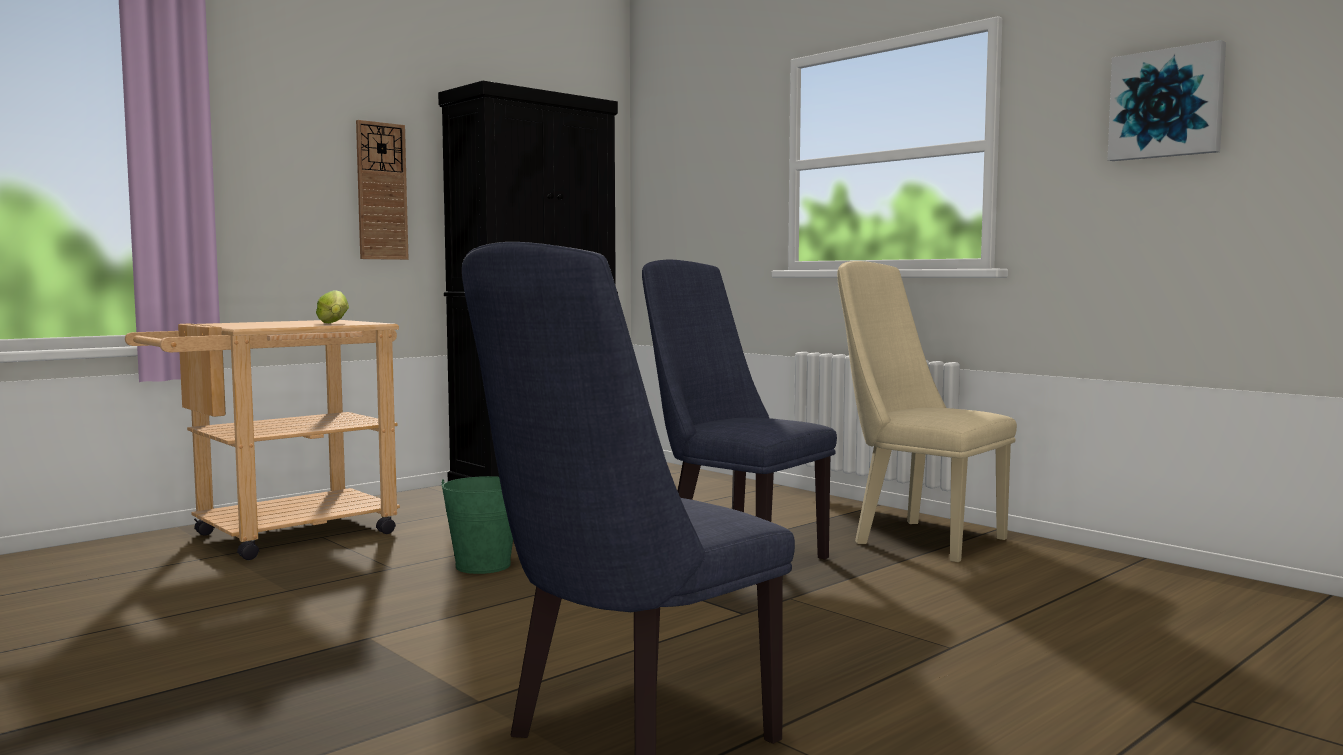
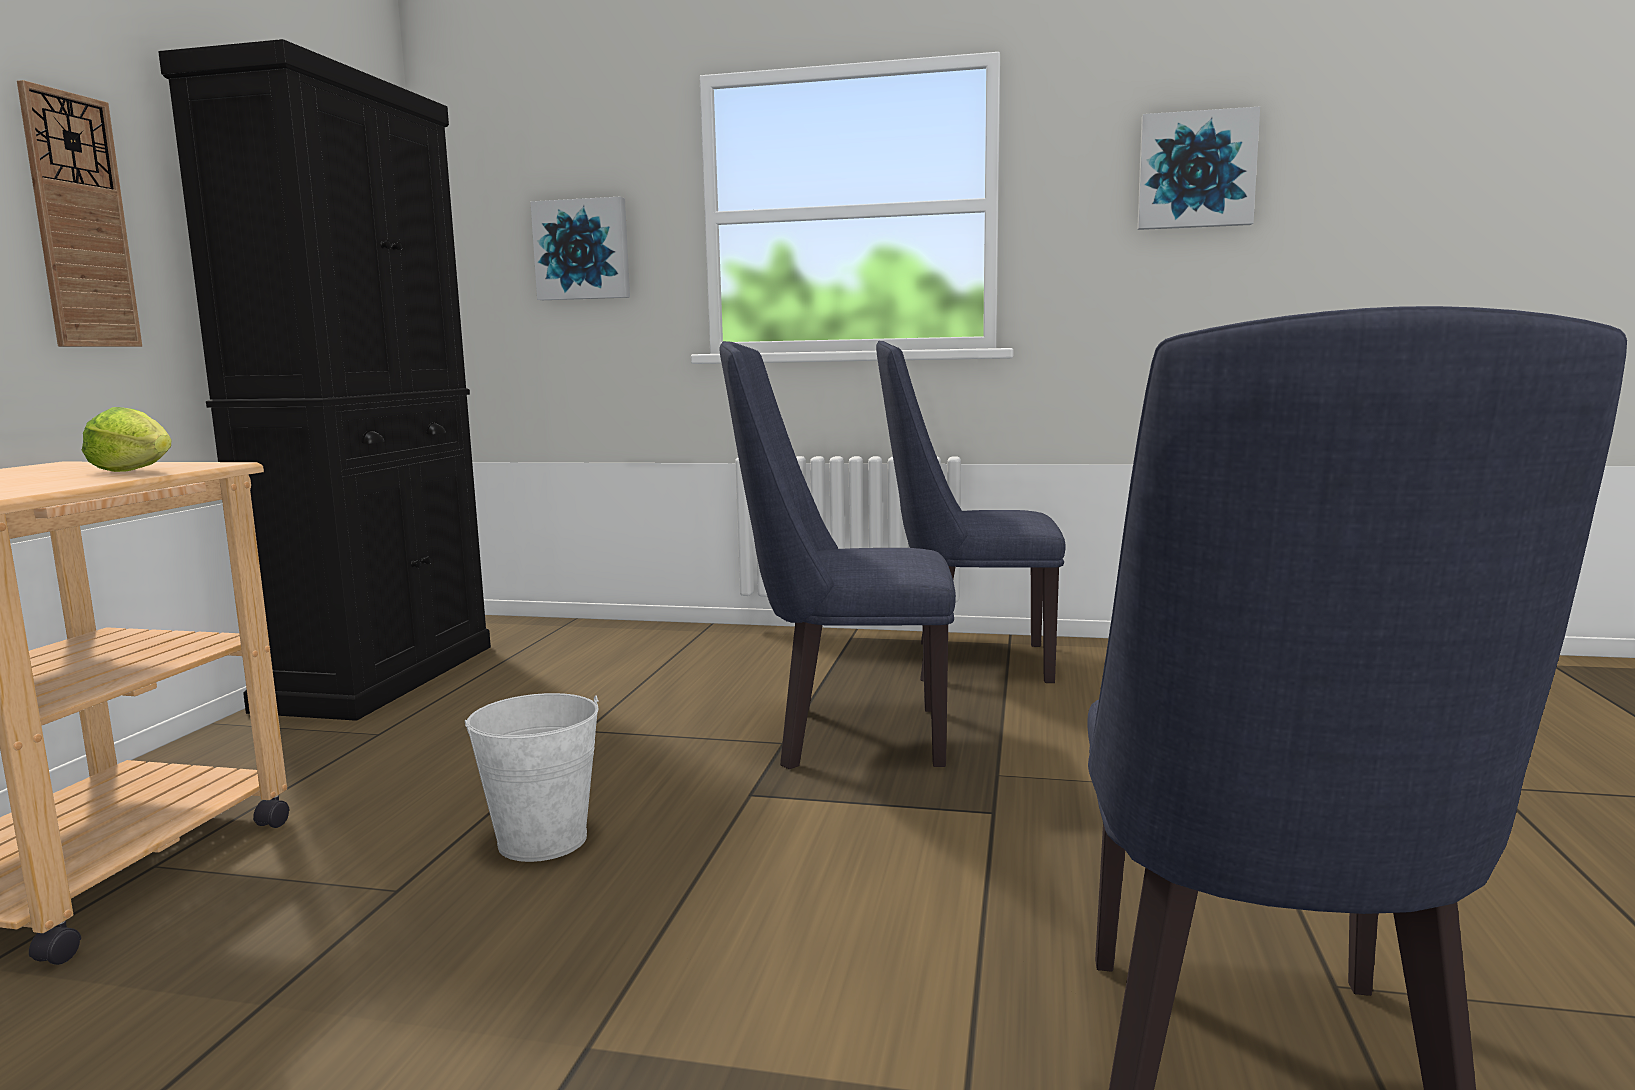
camera: 35 degrees left, 5 degrees up
(483, 565) = (542, 840): green bucket -> white bucket
(716, 192) = (583, 250): none -> picture
(918, 538) = (968, 662): beige chair -> blue chair

